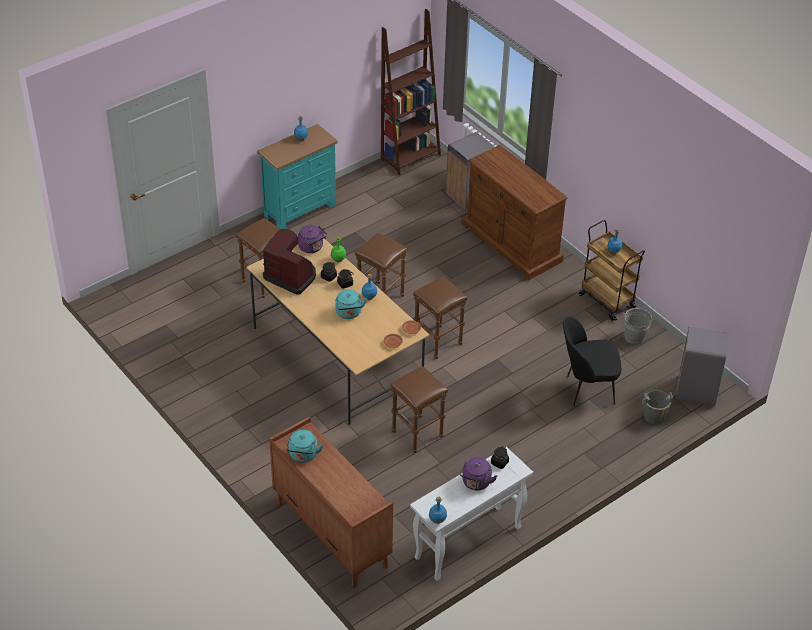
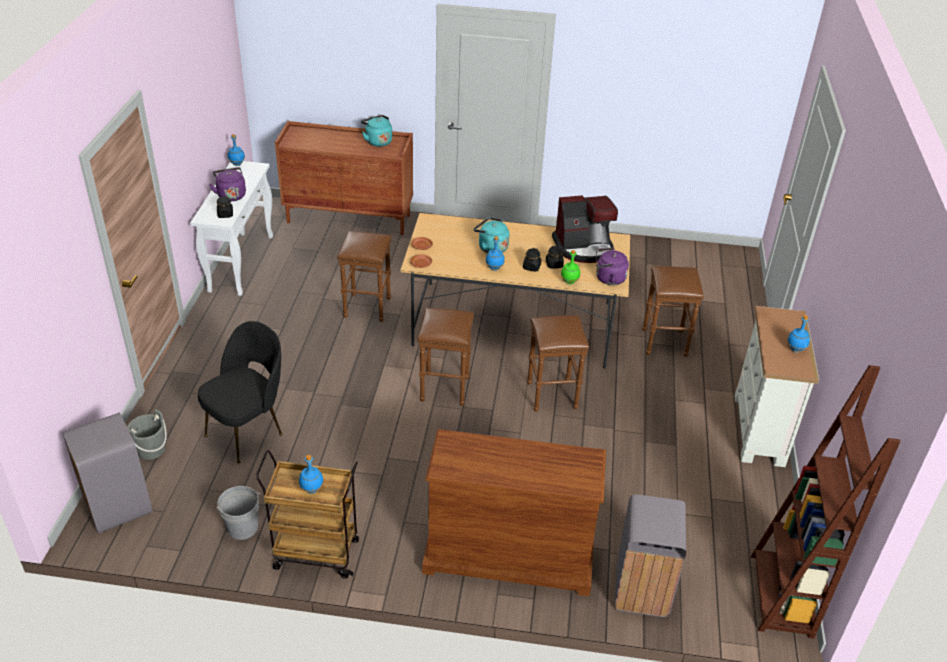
camera: 135 degrees right, 5 degrees down
(300, 210) = (758, 430): turquoise dresser -> white dresser

